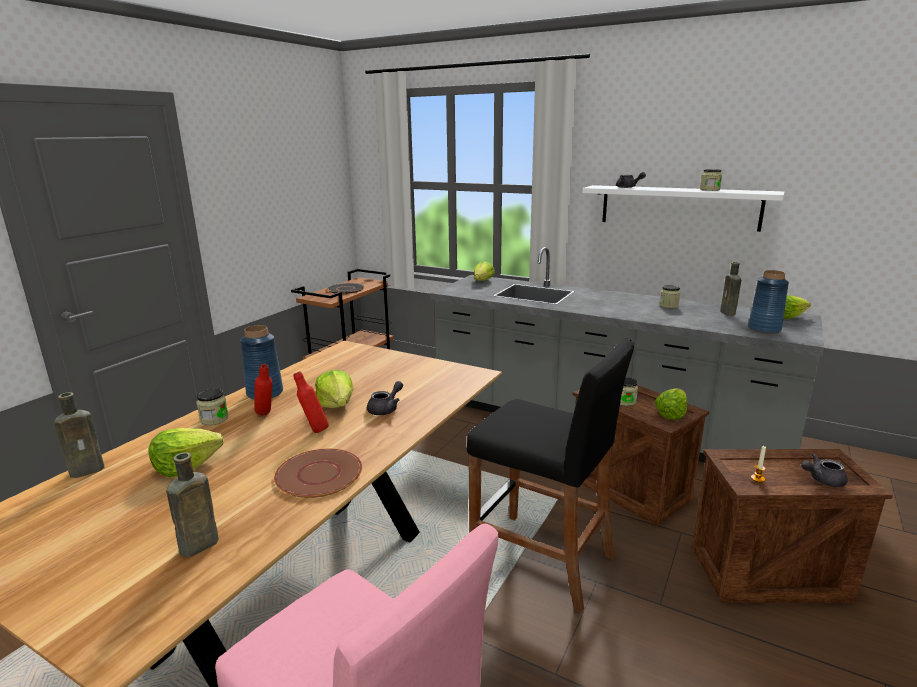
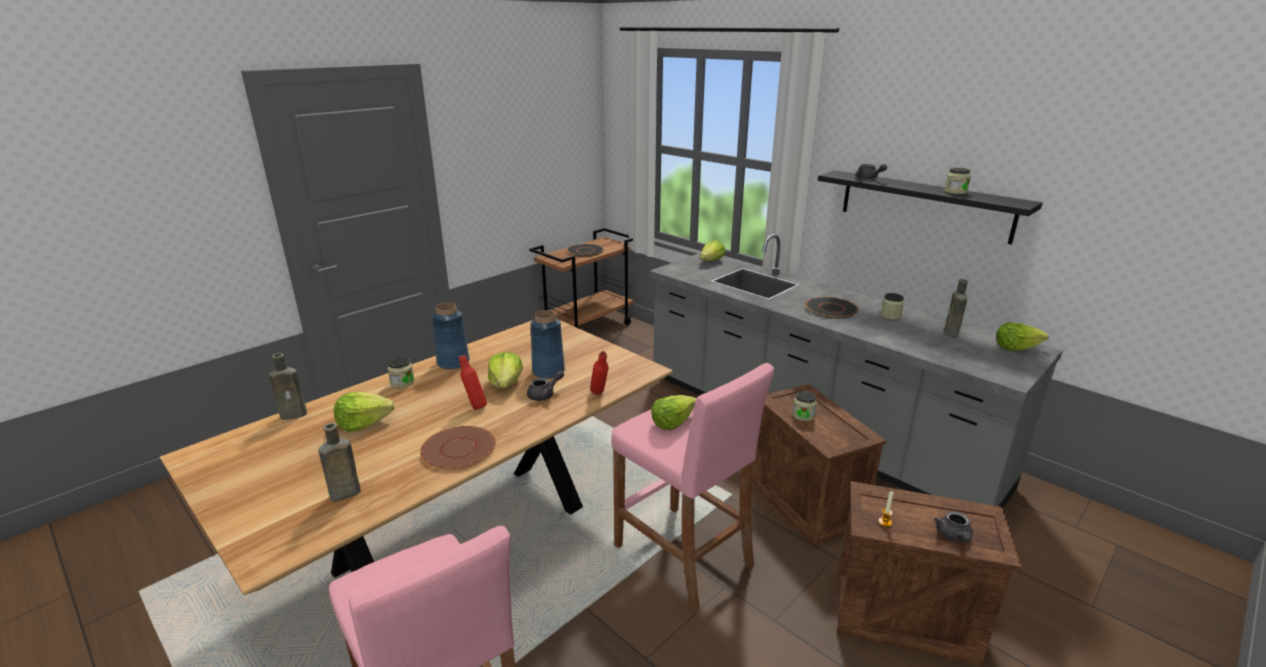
camera: 15 degrees right, 5 degrees up
(266, 415) = (444, 386): red bottle -> red bottle (599, 395)
(543, 560) = (683, 556): black stool -> pink stool
(616, 305) = (831, 309): none -> black plate
(671, 413) = (843, 436): lettuce -> lettuce (672, 422)
(679, 207) = (924, 205): white shelf -> black shelf
(764, 329) = (975, 360): blue vase -> blue vase (548, 371)
(822, 480) = (954, 537): grey teapot -> grey teapot turned 90 degrees counterclockwise

